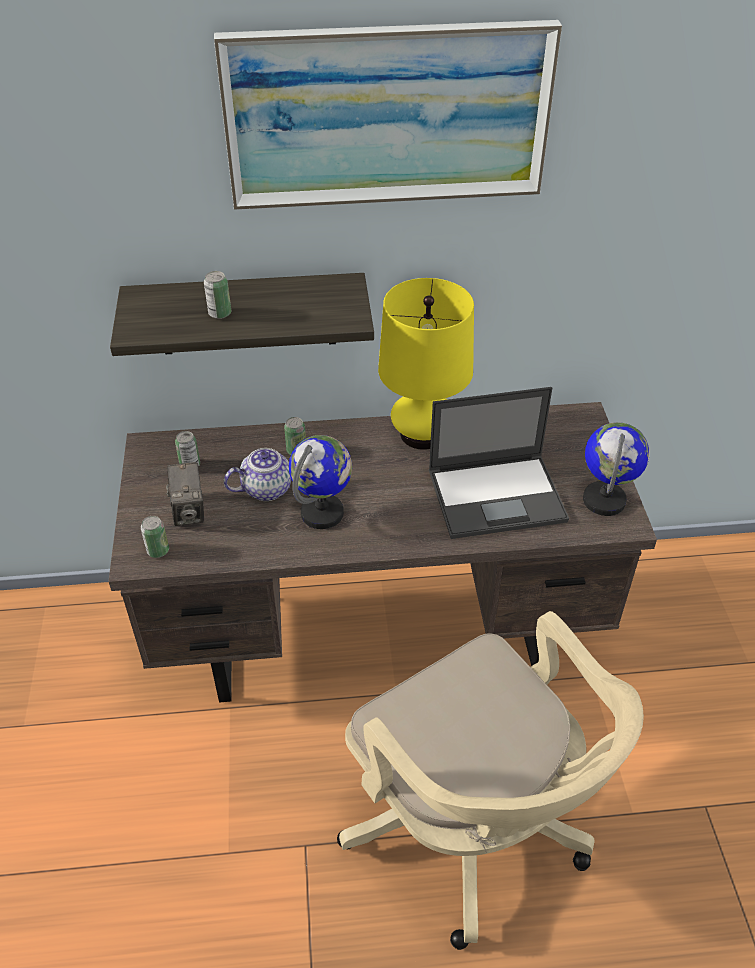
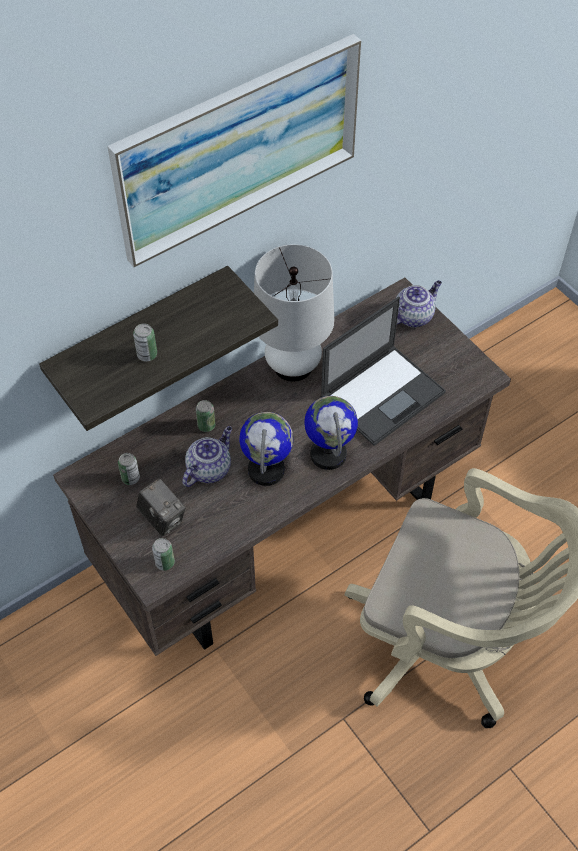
camera: 30 degrees left, 10 degrees up
(422, 434) = (293, 365): yellow table lamp -> white table lamp
(584, 439) = (413, 316): none -> teapot
(604, 500) = (458, 363): globe -> globe (328, 454)

